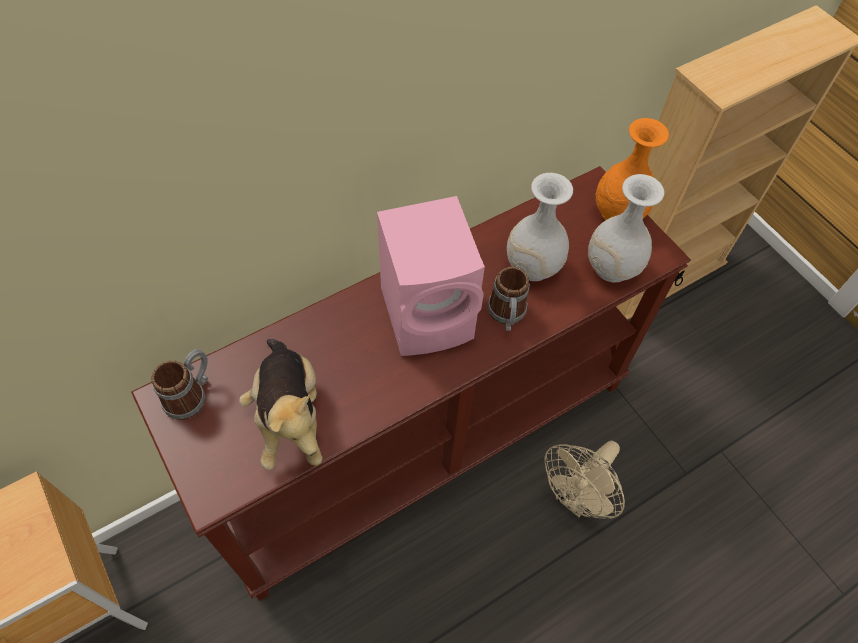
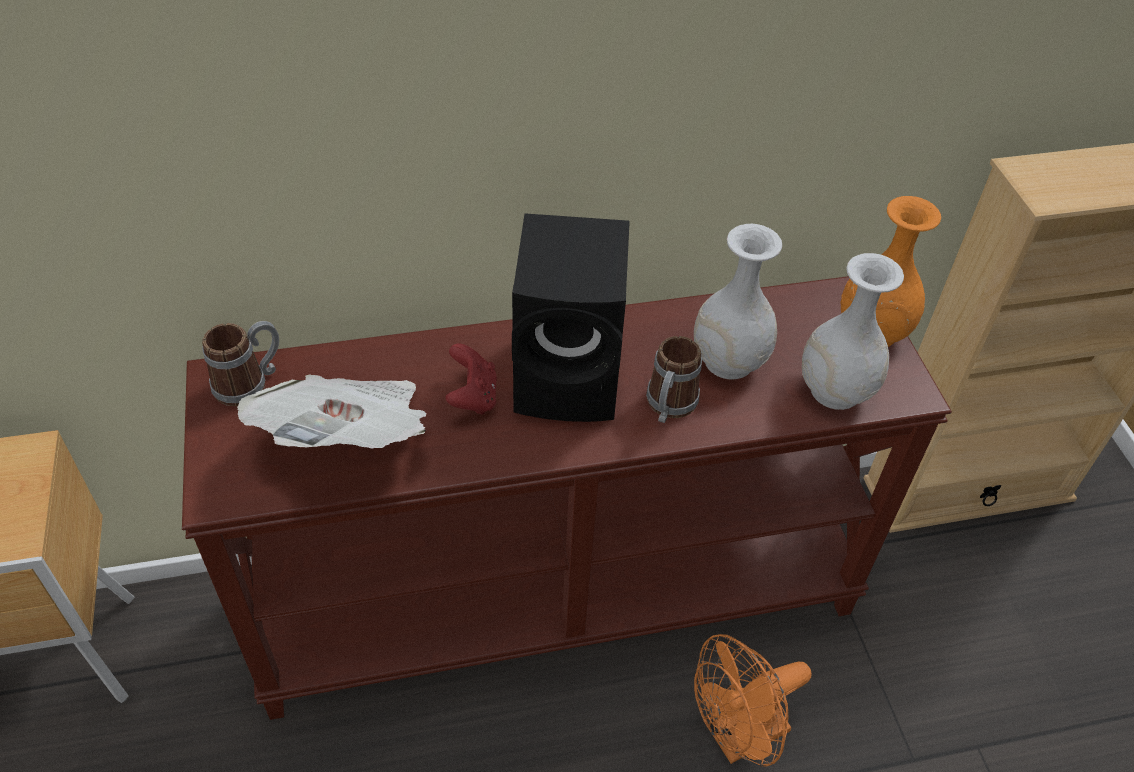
camera: 20 degrees right, 10 degrees down
(290, 417) = (349, 439): plush toy -> newspaper
(366, 352) = (473, 397): none -> red game controller
(430, 314) = (572, 378): pink speaker -> black speaker
(576, 497) = (738, 737): beige fan -> orange fan

